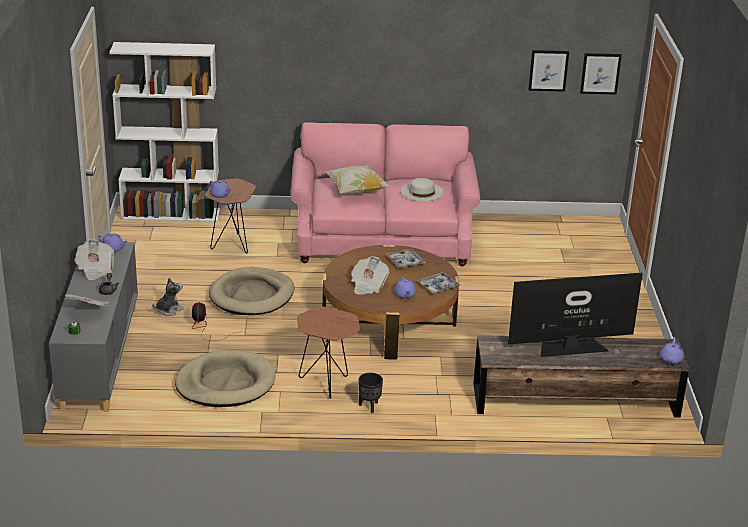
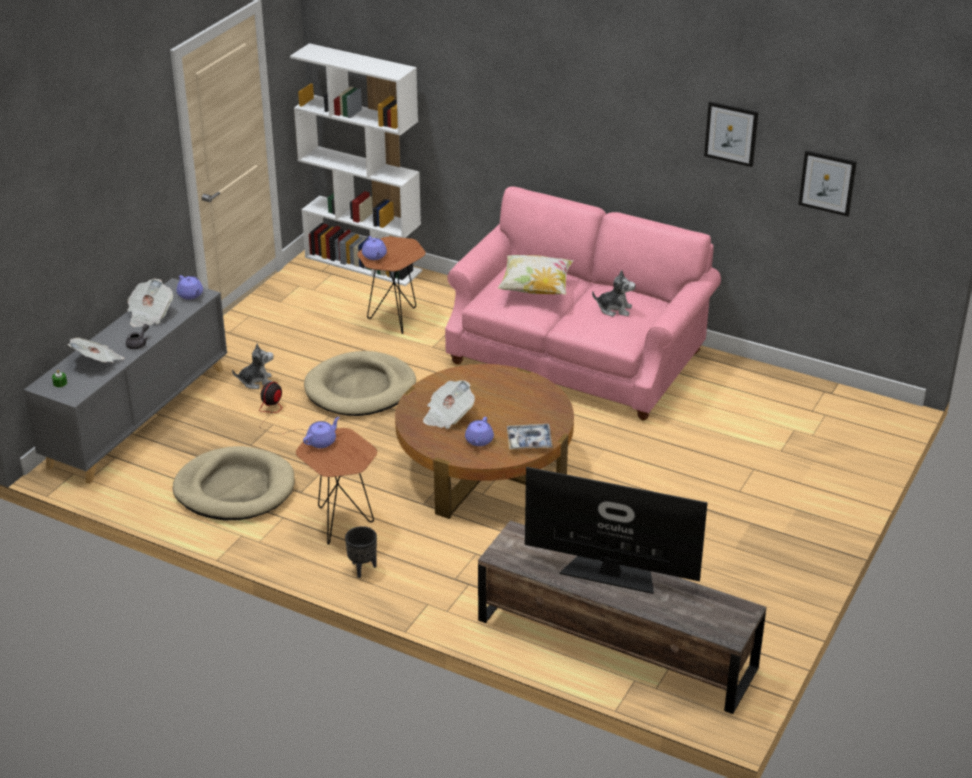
camera: 30 degrees right, 5 degrees up
(405, 262) = (521, 398): tray -> none
(422, 191) = (614, 309): white hat -> plush toy
(600, 73) = (900, 202): picture -> picture (731, 133)
(671, 359) = (727, 631): purple teapot -> purple teapot (322, 441)

